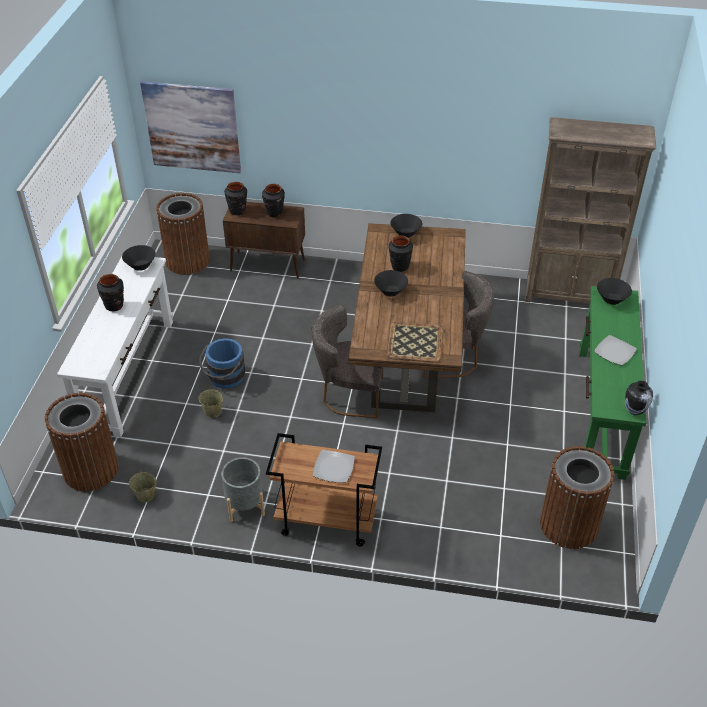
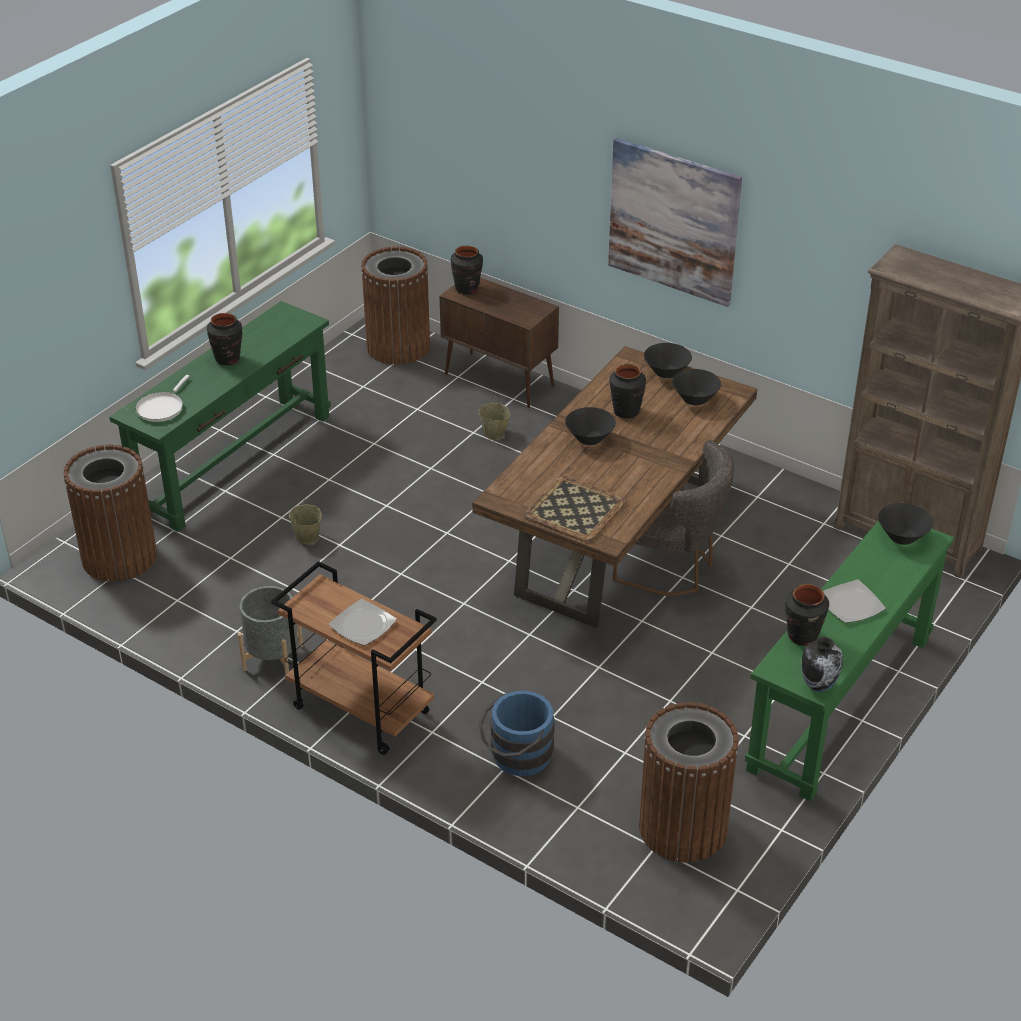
camera: 25 degrees right, 5 degrees down
(91, 355) = (162, 407): none -> white frying pan
(128, 374) = (235, 461): white console table -> green console table
(141, 266) = (291, 321): black bowl -> black bowl (695, 399)
(146, 495) = (163, 607): beige bucket -> beige bucket (494, 433)
(192, 127) = (432, 157): picture -> picture (673, 222)
(224, 378) = (348, 502): blue bucket -> blue bucket (516, 757)
(274, 213) = (514, 304): black vase -> black vase (802, 636)
(349, 394) = (496, 571): grey chair -> none

